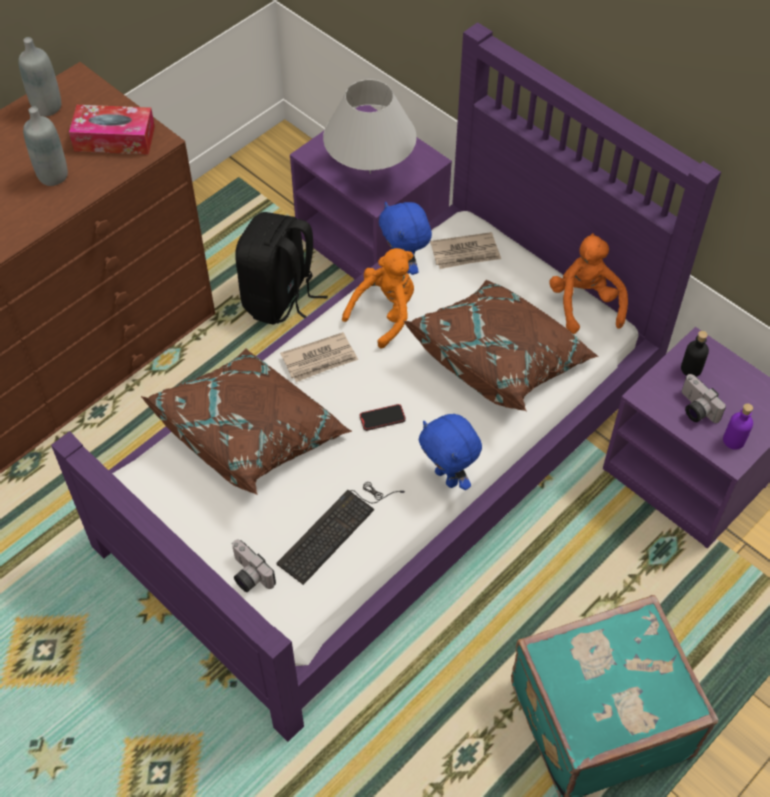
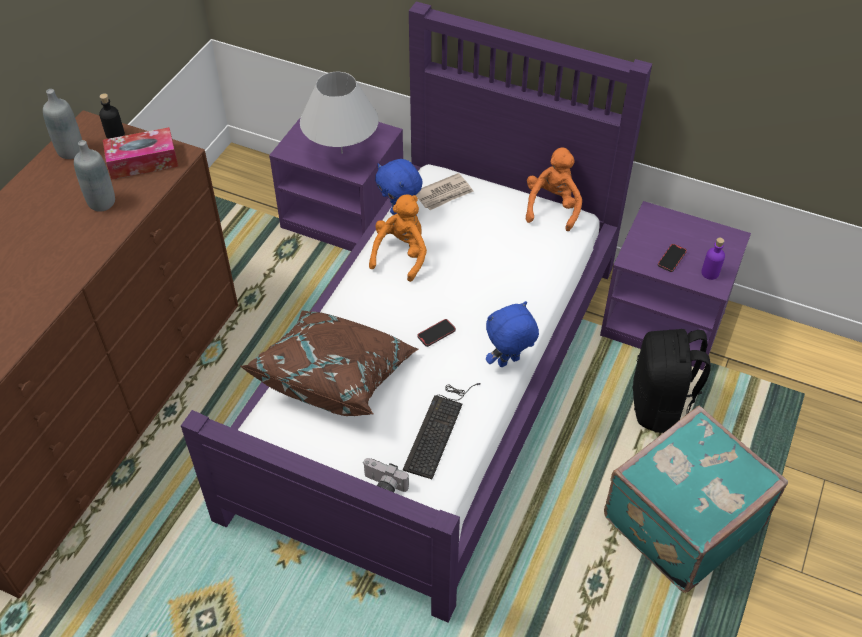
camera: 20 degrees left, 5 degrees down
(280, 299) = (288, 280): black backpack -> black backpack (661, 407)
(320, 359) = (365, 303): newspaper -> none
(448, 477) = (509, 363): blue plush toy -> blue plush toy turned 120 degrees clockwise
(501, 360) = (508, 265): brown pillow -> none
(585, 304) = (552, 207): orange plush toy -> orange plush toy turned 45 degrees clockwise
(691, 368) = (655, 231): black bottle -> black bottle (115, 135)
(695, 409) = (671, 259): camera -> phone

